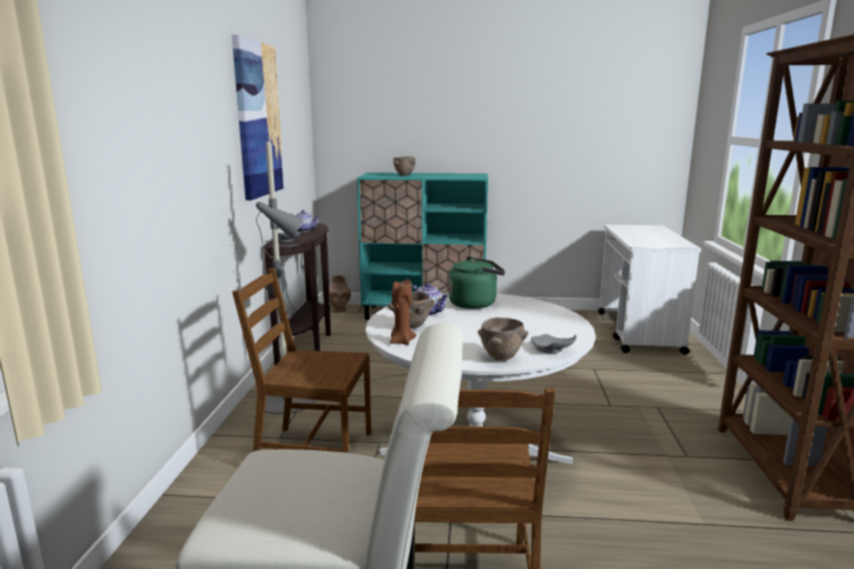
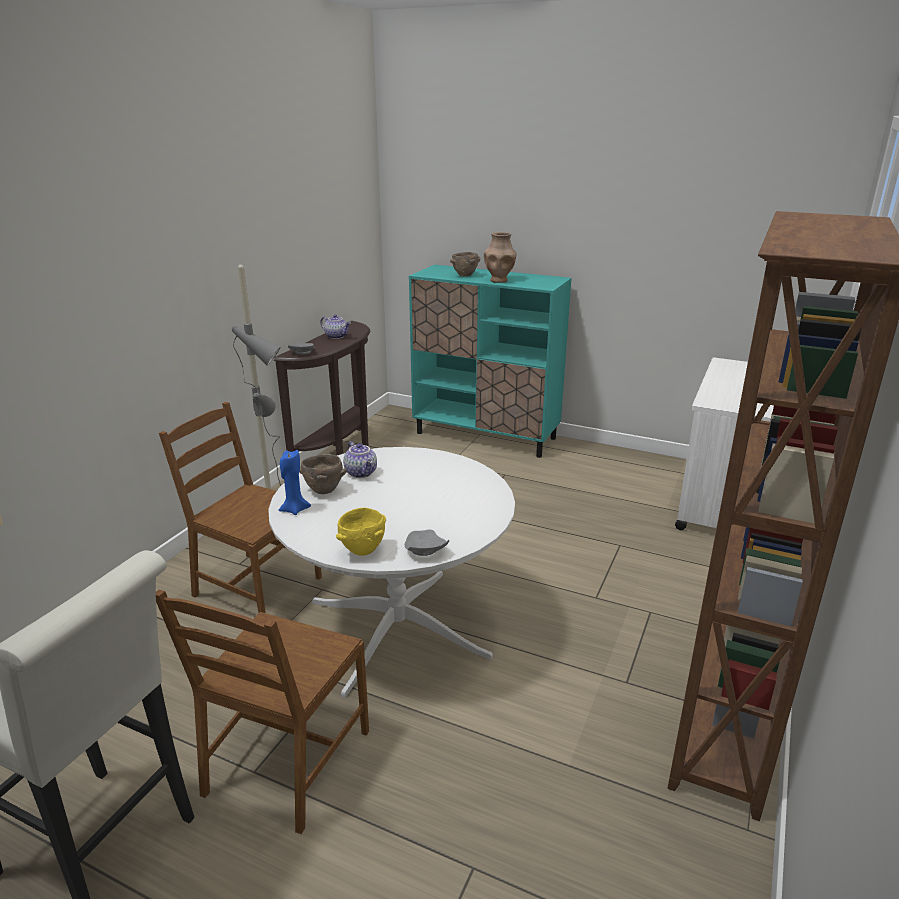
camera: 20 degrees right, 10 degrees up
(257, 120) = (269, 222): picture -> none
(339, 310) = (400, 416): brown vase -> brown vase (499, 280)
(401, 341) = (294, 509): brown candle -> blue candle
(475, 303) = (421, 468): green kettle -> none
(501, 358) = (363, 551): brown bowl -> yellow bowl

